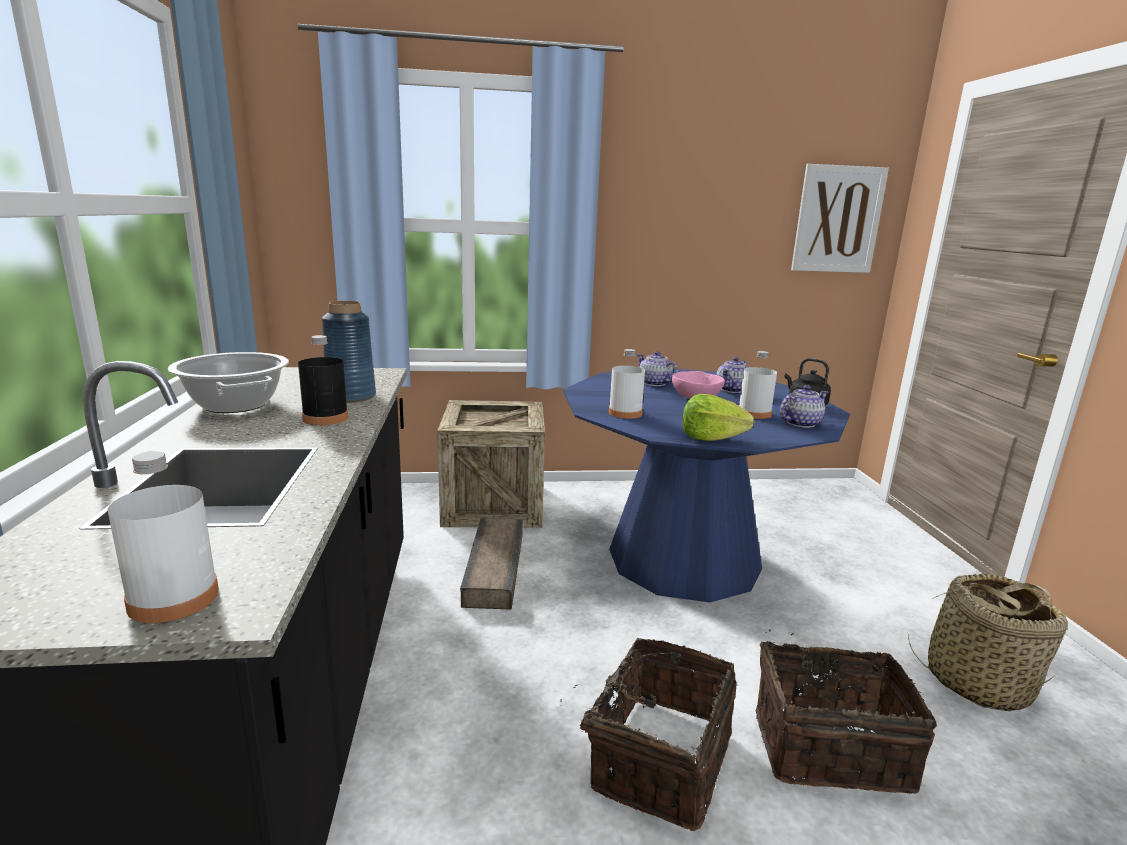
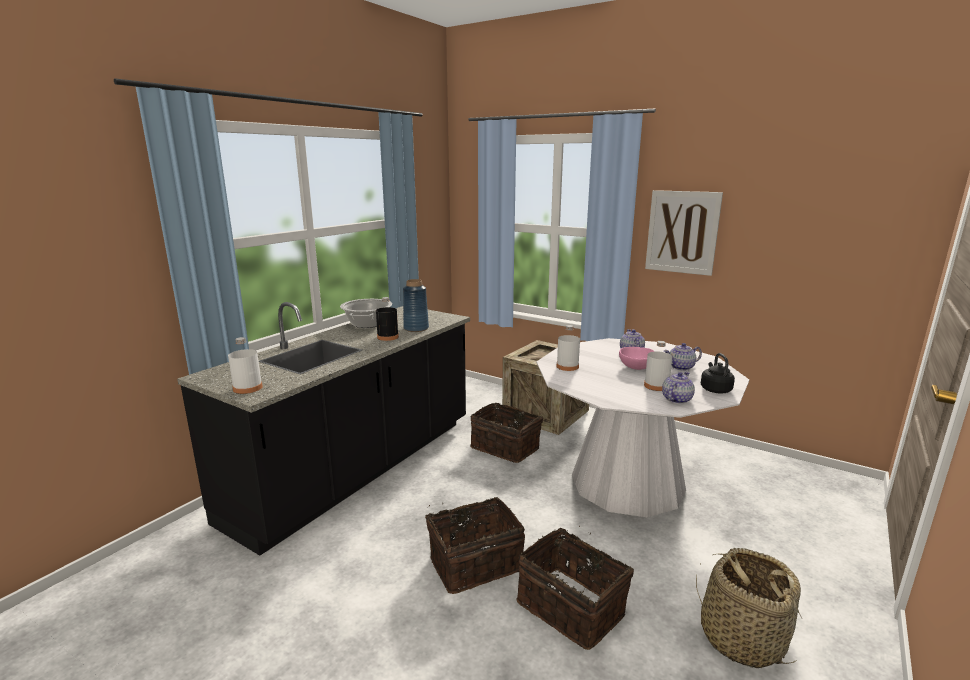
camera: 40 degrees right, 0 degrees up
(496, 568) = (506, 447): crate -> basket
(684, 558) = (627, 482): blue dining table -> white dining table
(711, 438) = (588, 392): lettuce -> none
(800, 423) = (676, 399): teapot -> teapot turned 60 degrees counterclockwise
(838, 219) = (863, 234): picture -> picture (682, 232)

